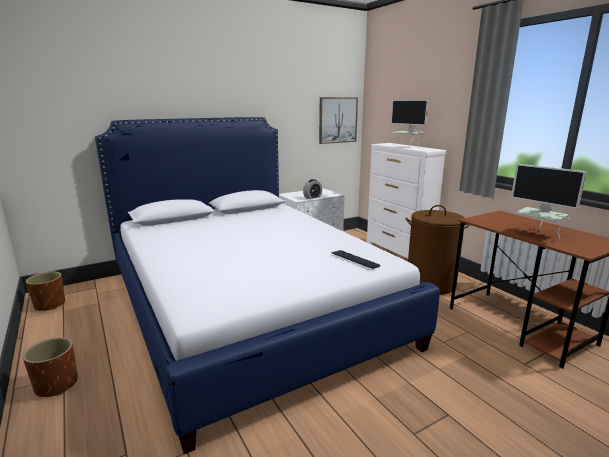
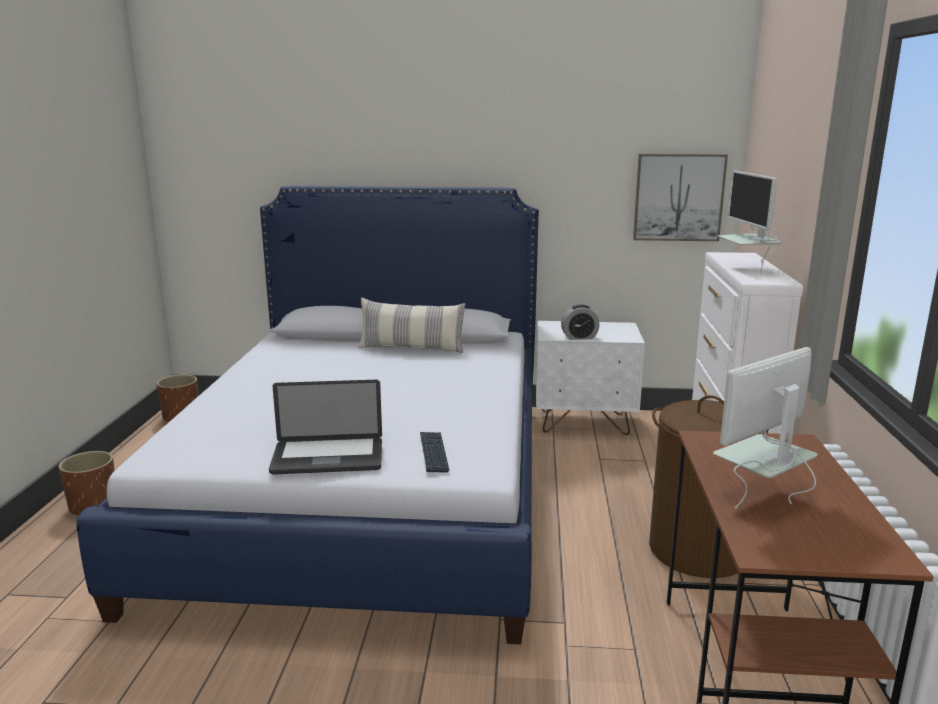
camera: 35 degrees right, 0 degrees up
(237, 217) = (411, 348): none -> pillow
(308, 278) = (328, 458): none -> laptop
(538, 234) = (761, 496): monitor -> monitor turned 60 degrees clockwise

